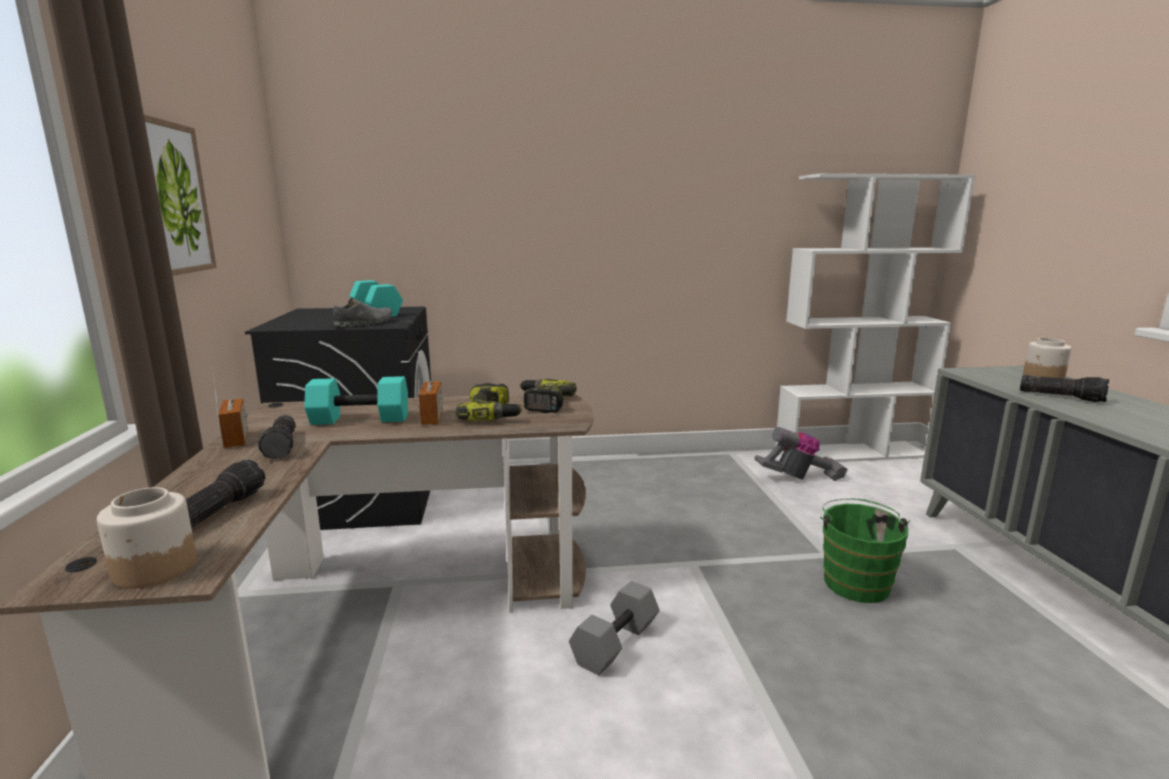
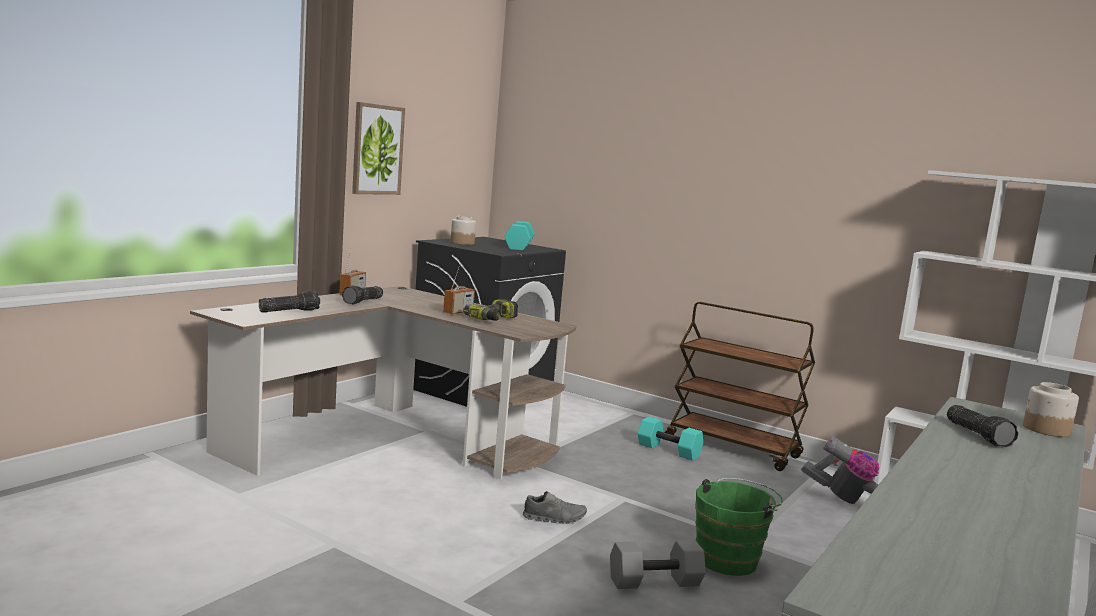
camera: 40 degrees right, 5 degrees down
(154, 568) = (241, 316): jar -> jar (462, 243)
(359, 420) = (422, 303): turquoise dumbbell -> turquoise dumbbell (667, 450)
(364, 324) = (487, 249): grey shoe -> grey shoe (554, 518)
(542, 403) = (539, 324): power drill -> none
(614, 642) = (494, 501): grey dumbbell -> grey dumbbell (655, 581)
(659, 464) = (733, 448): none -> brown cart

